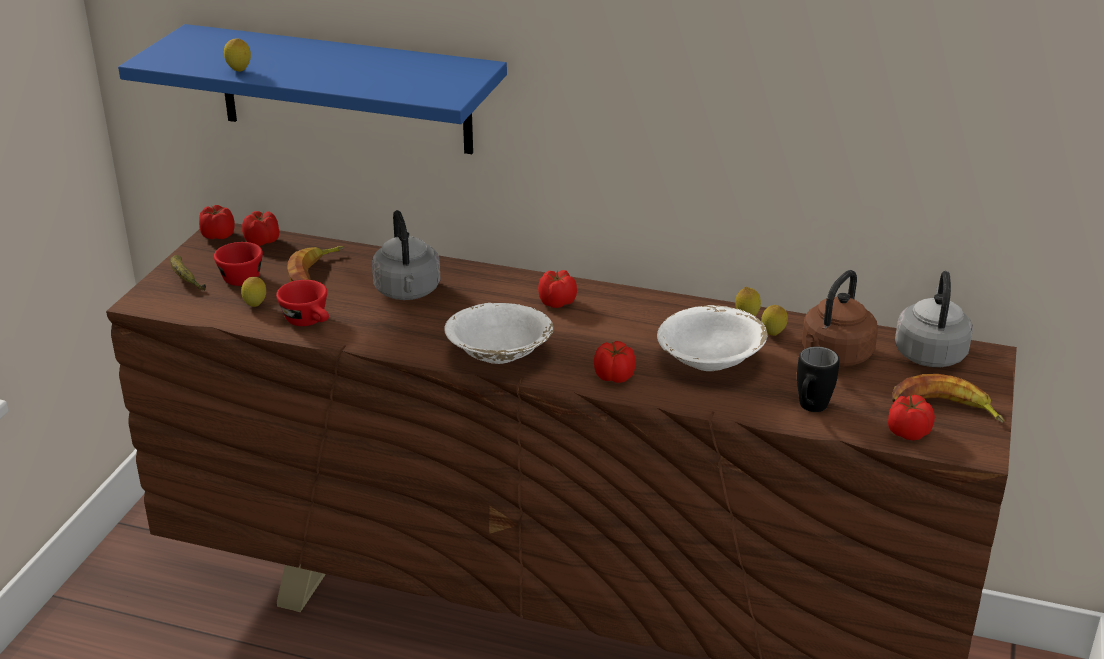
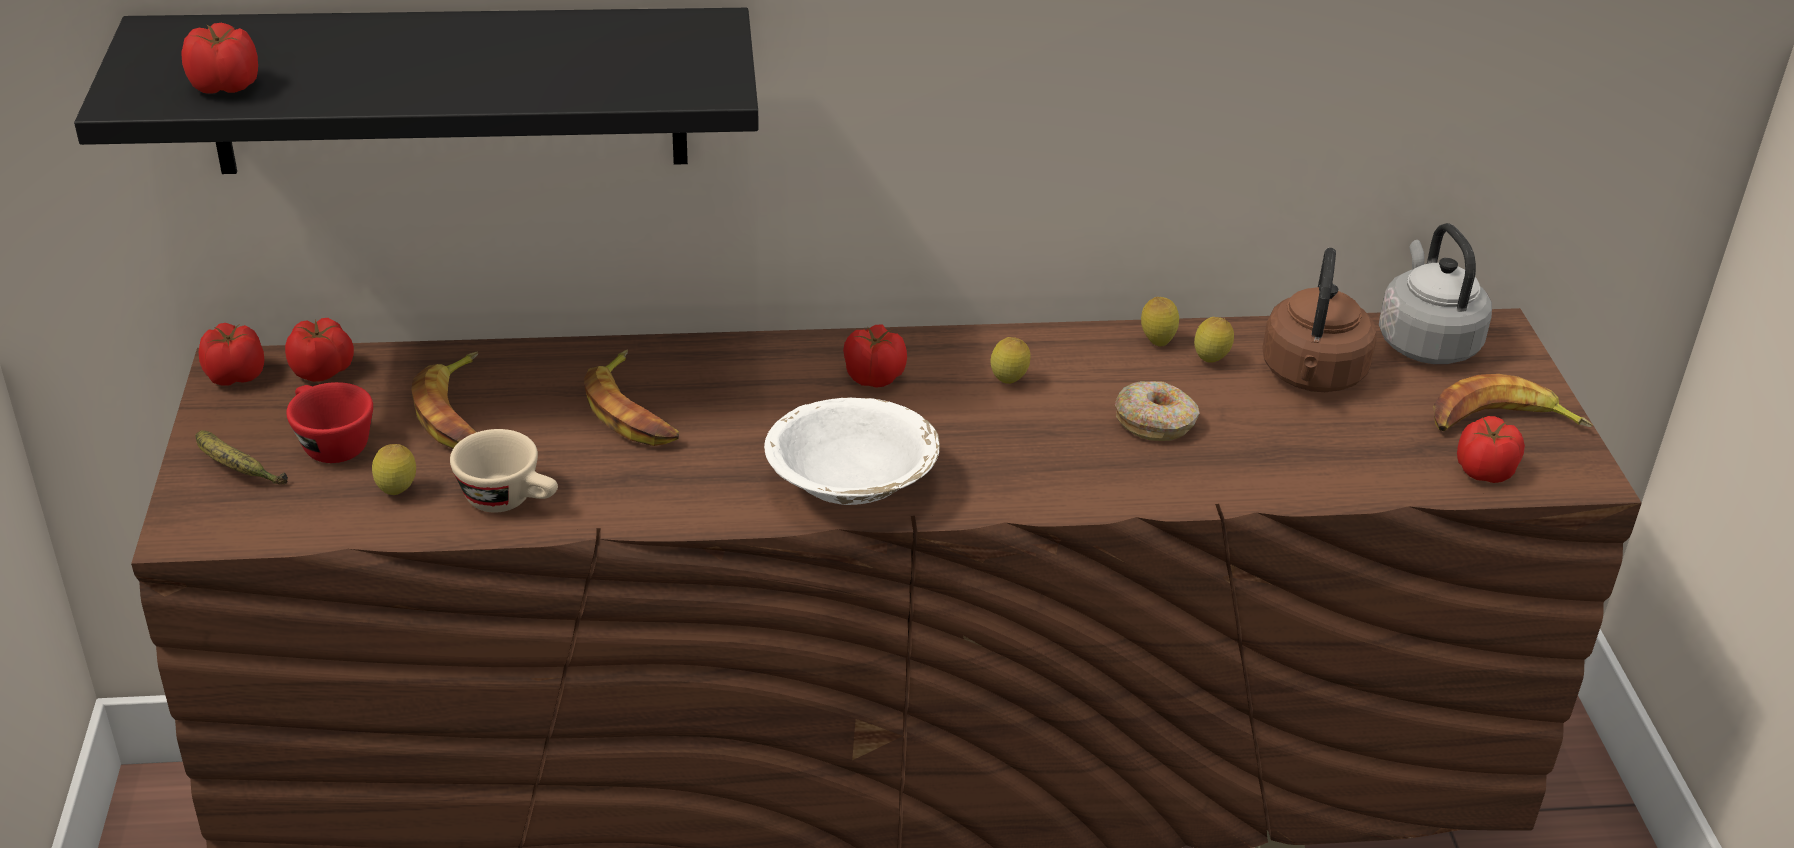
camera: 25 degrees left, 5 degrees up
(239, 71) = (316, 97): lemon -> lemon (1008, 383)
(309, 322) = (510, 500): red cup -> beige cup
(344, 89) = (449, 90): blue shelf -> black shelf
(408, 292) = (633, 410): grey kettle -> banana
(614, 377) = (1045, 482): tomato -> tomato (226, 87)
(709, 360) = (1155, 422): white bowl -> donut
(810, 409) = (1339, 467): black mug -> none

